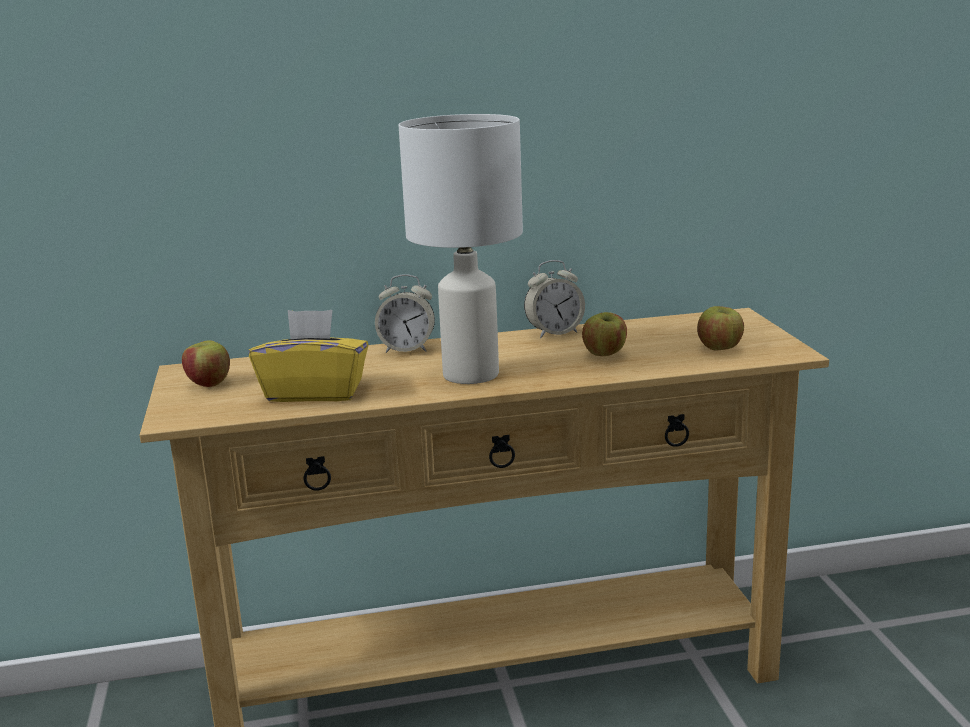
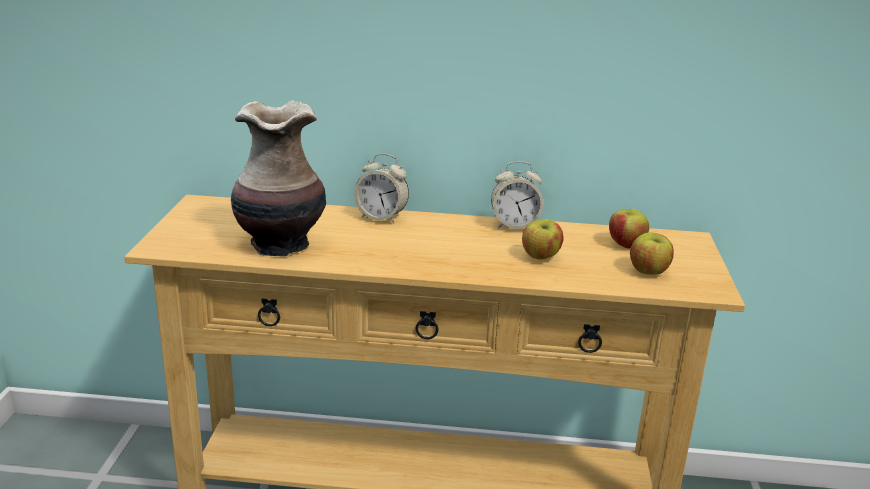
camera: 15 degrees right, 5 degrees up
(208, 384) = (207, 219): apple -> apple (625, 245)
(315, 392) = (279, 245): yellow tissue box -> vase
(469, 374) = (412, 253): white table lamp -> none

